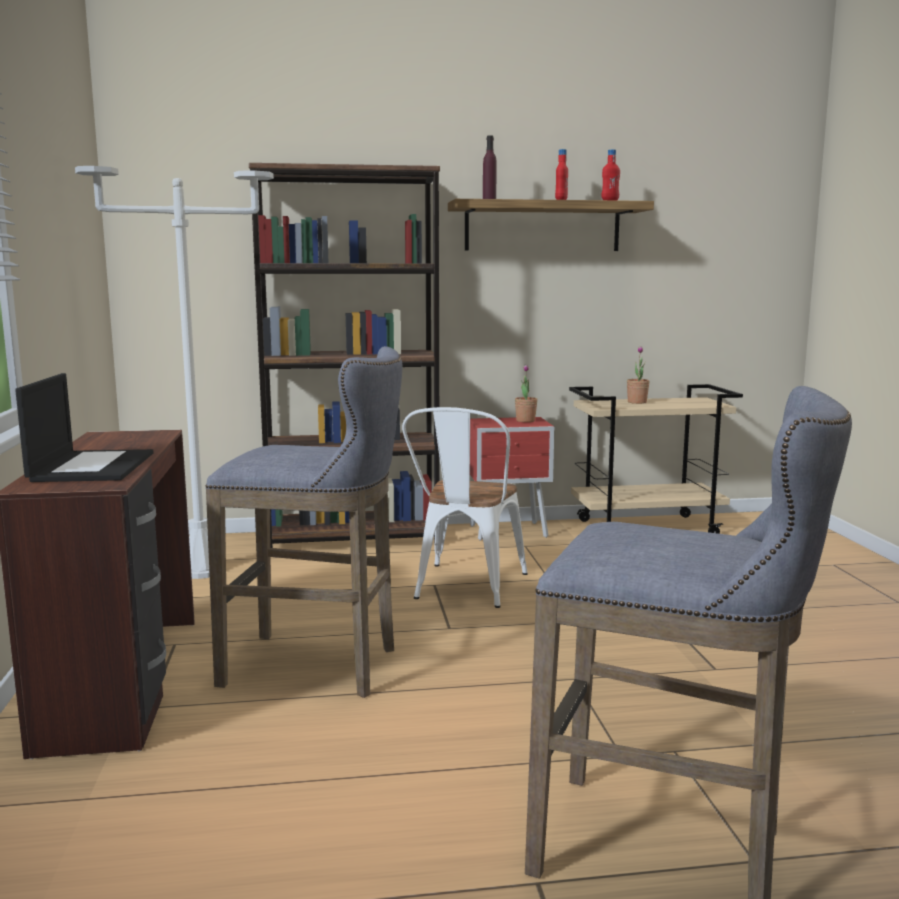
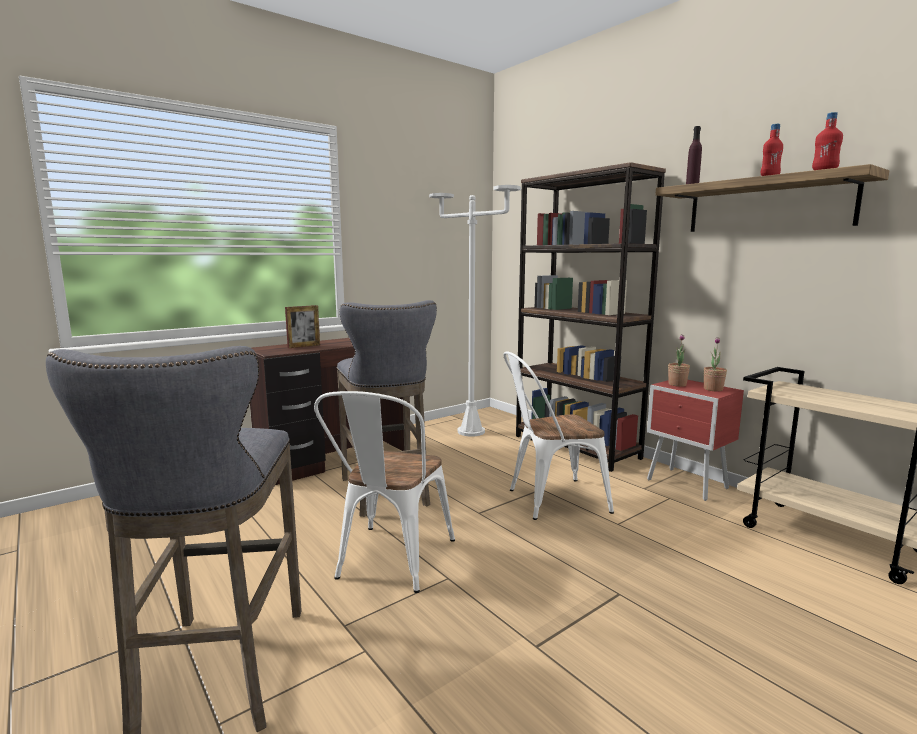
camera: 60 degrees right, 0 degrees up
(92, 466) = (304, 346): laptop -> picture frame
(512, 702) = (390, 563): none -> white chair
(637, 402) = (835, 396): potted plant -> potted plant (677, 384)

